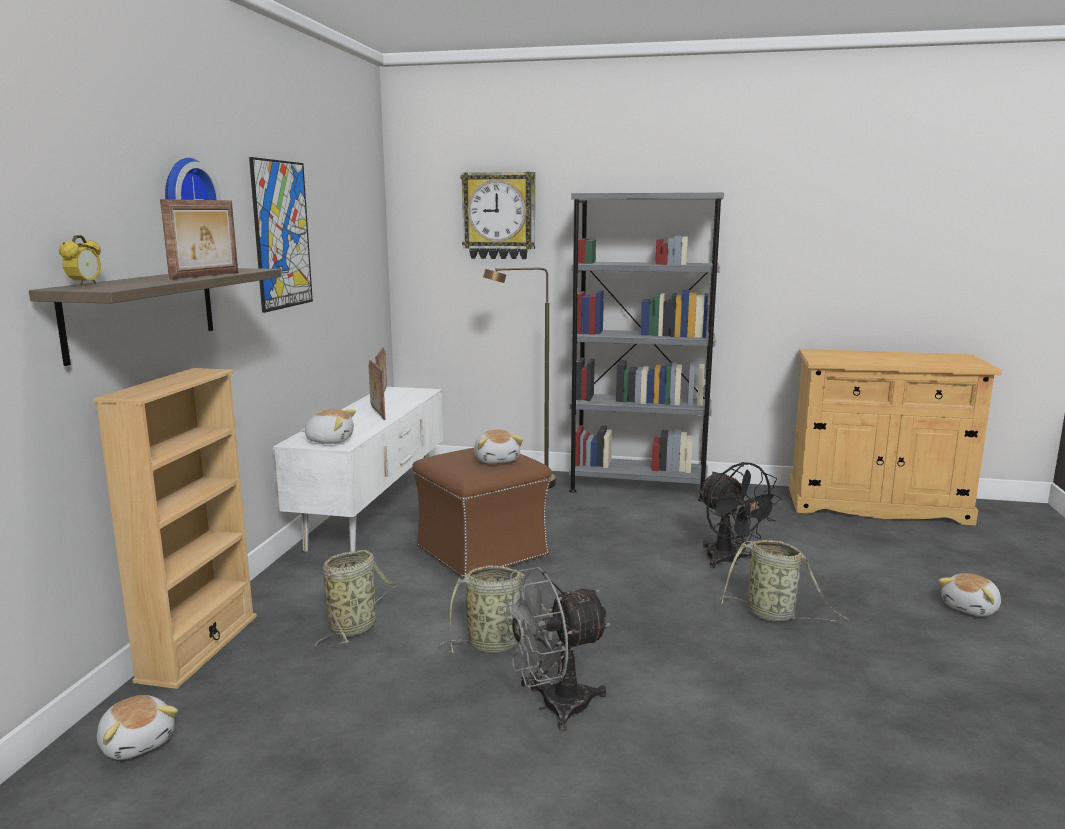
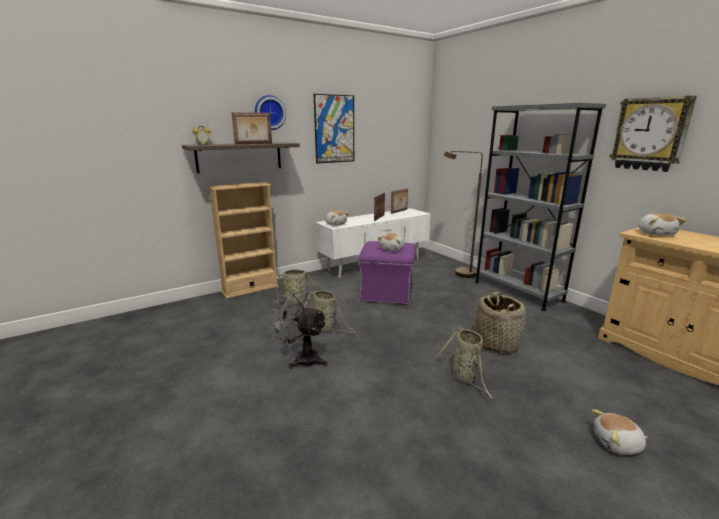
camera: 45 degrees right, 5 degrees up
(138, 742) = (196, 308): plush toy -> plush toy (655, 234)
(483, 551) = (387, 293): brown ottoman -> purple ottoman
(499, 216) = (475, 121): wall clock -> wall clock (650, 134)
(729, 560) = (496, 343): black fan -> basket

